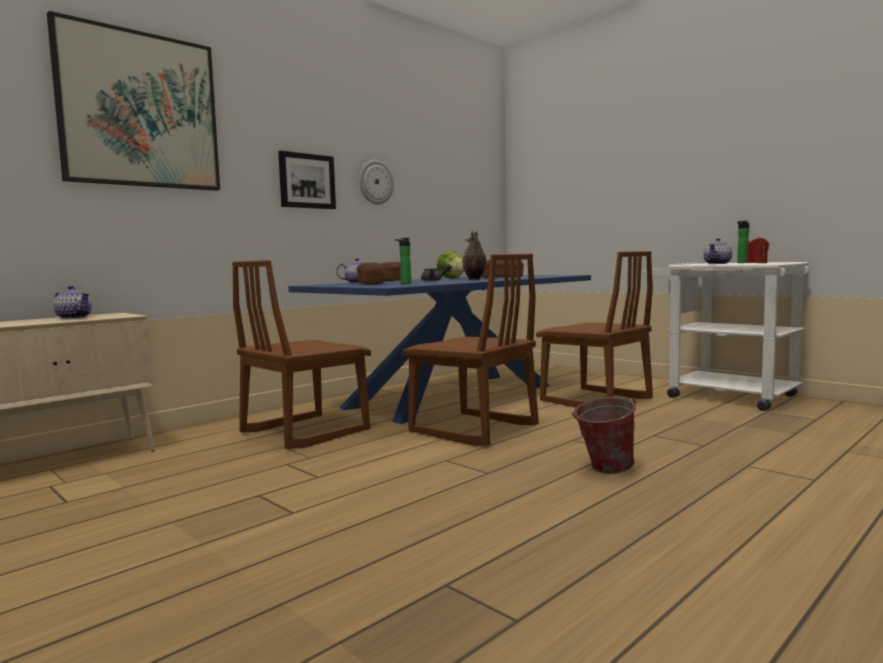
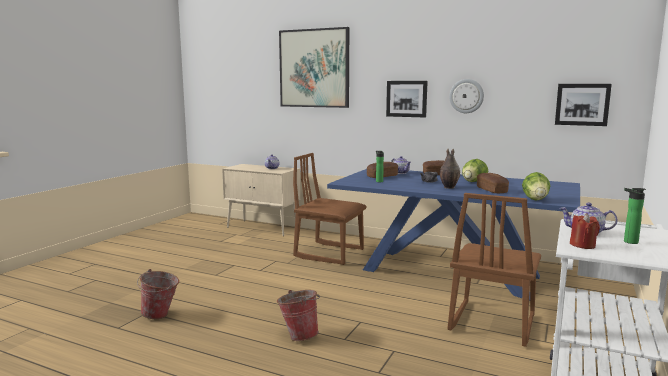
camera: 70 degrees right, 5 degrees up
(468, 198) = (582, 104): none -> picture
(473, 430) = (363, 290): brown chair -> none
(477, 568) = (160, 316): none -> bucket
(555, 276) = (535, 199): none -> lettuce

